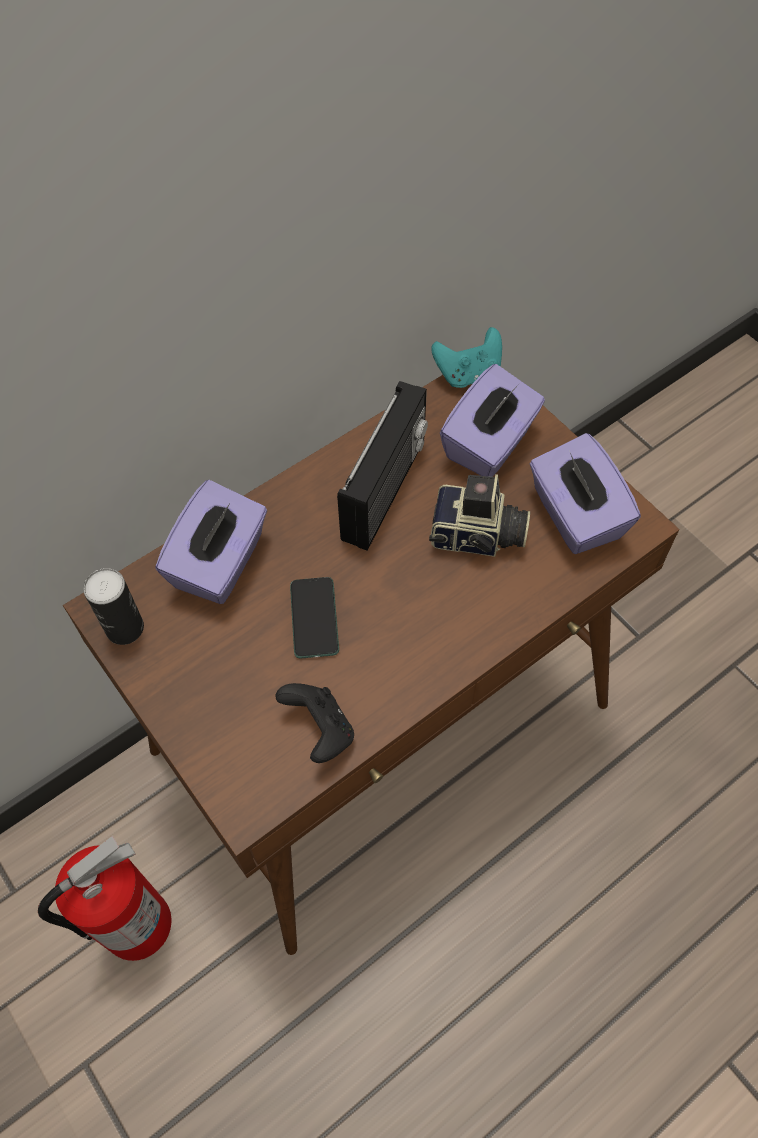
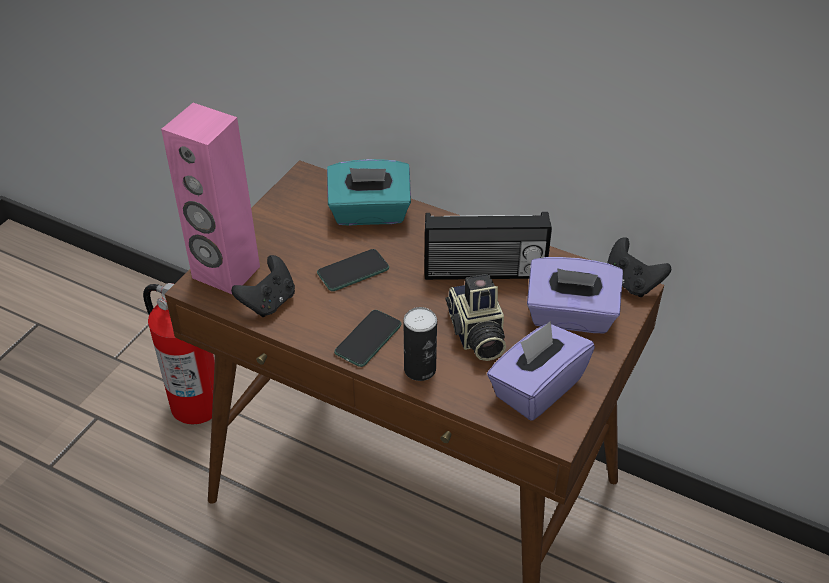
camera: 65 degrees right, 15 degrees down
(125, 628) = (297, 190): can -> can (420, 369)
(220, 563) = (369, 213): purple tissue box -> turquoise tissue box
(238, 765) = (225, 273): none -> pink speaker
(435, 643) = (368, 339): none -> phone
(468, 374) = (631, 283): turquoise game controller -> black game controller

